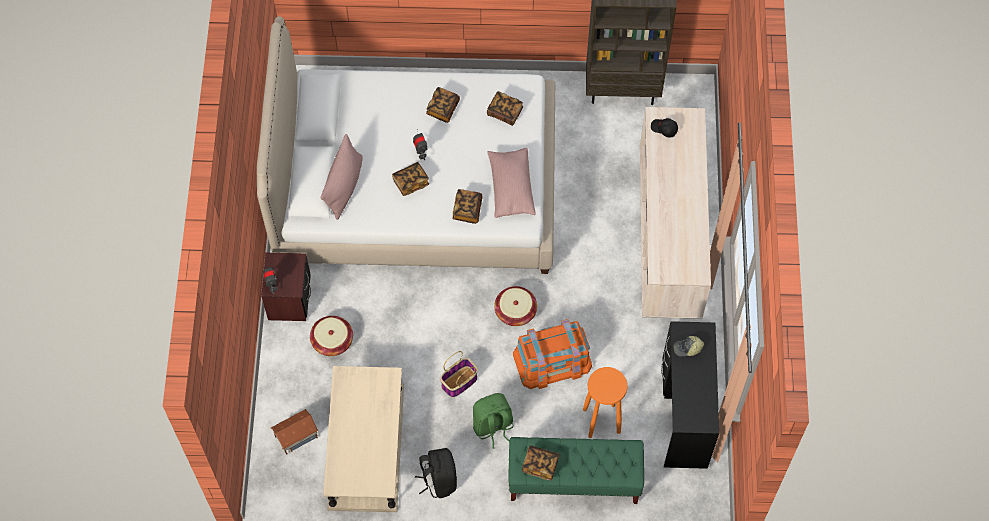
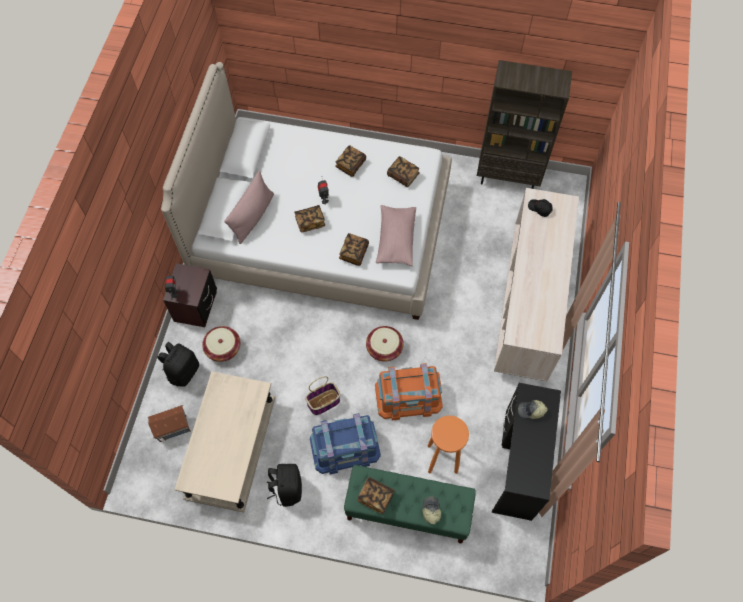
camera: 10 degrees right, 0 degrees up
(293, 374) = (183, 371): none -> black backpack
(493, 426) = (345, 447): green backpack -> blue storage box
(600, 469) = (431, 510): none -> cap

